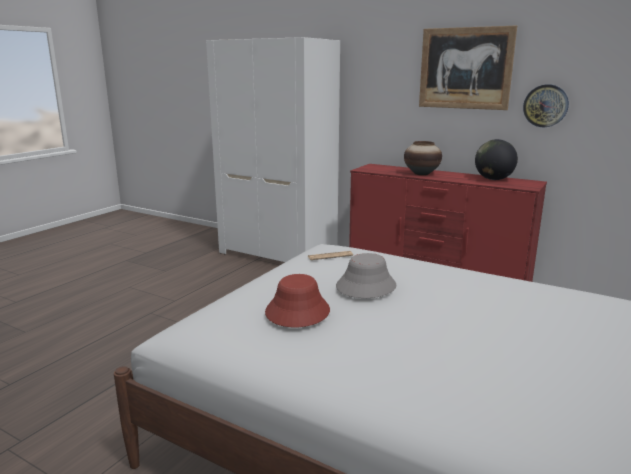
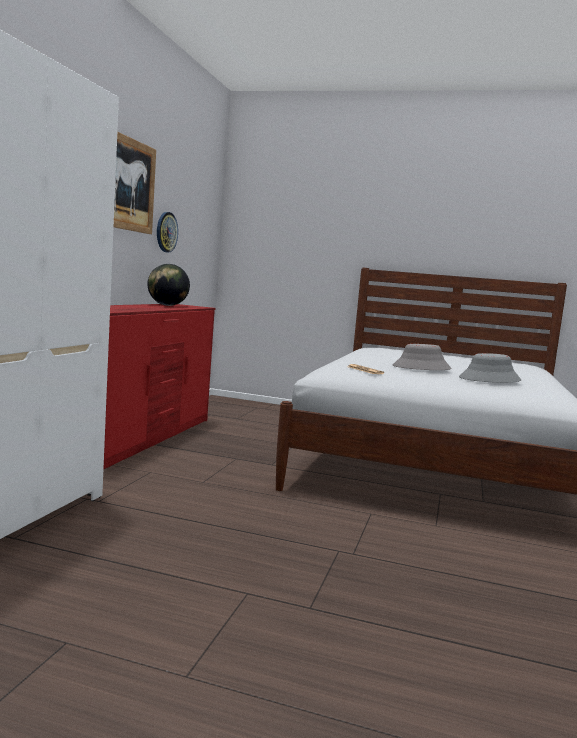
camera: 105 degrees left, 10 degrees down
(297, 311) = (489, 379): red hat -> grey hat
(421, 174) = (138, 308): vase -> none

